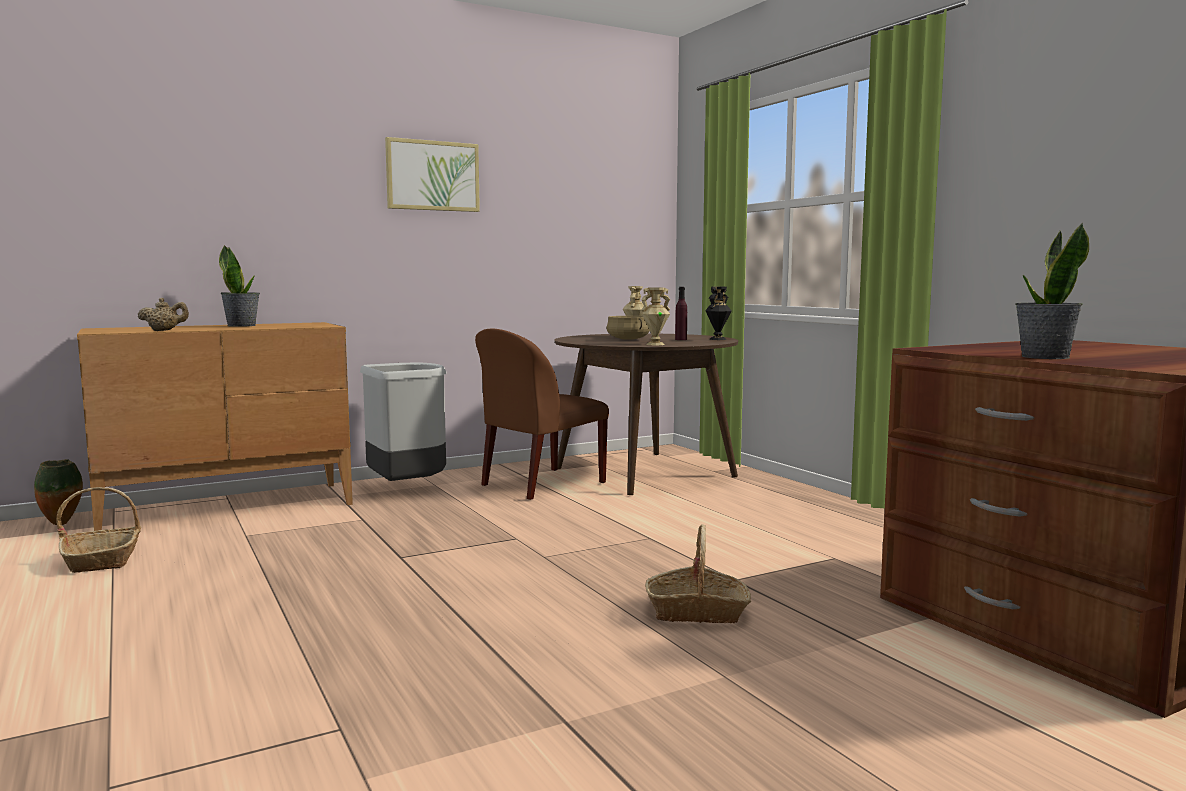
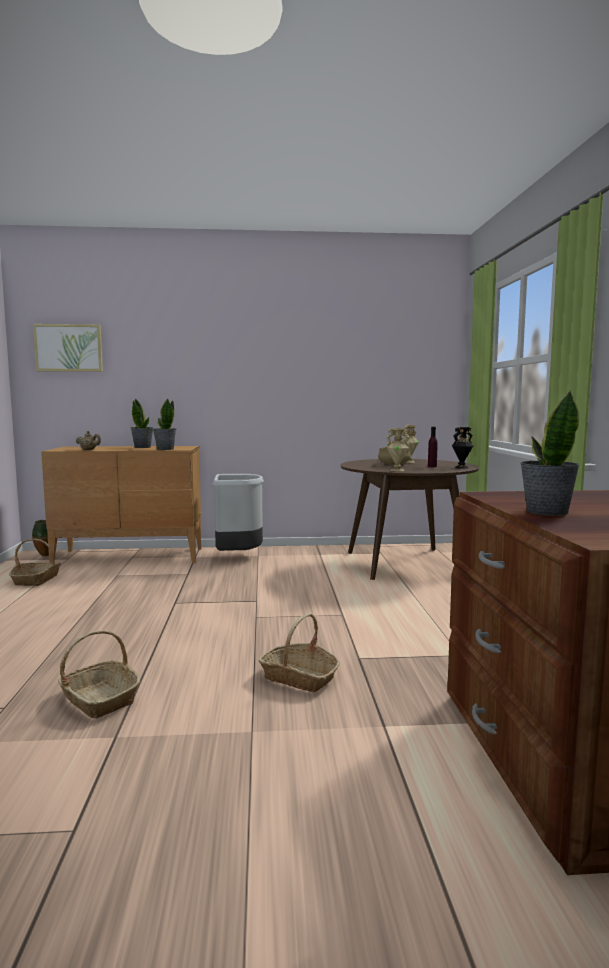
camera: 25 degrees right, 0 degrees up
(295, 326) = (165, 449): none -> potted plant
(432, 176) = (272, 350): picture -> picture (68, 348)
(473, 687) = (99, 699): none -> basket
(540, 484) = (322, 563): brown chair -> none

